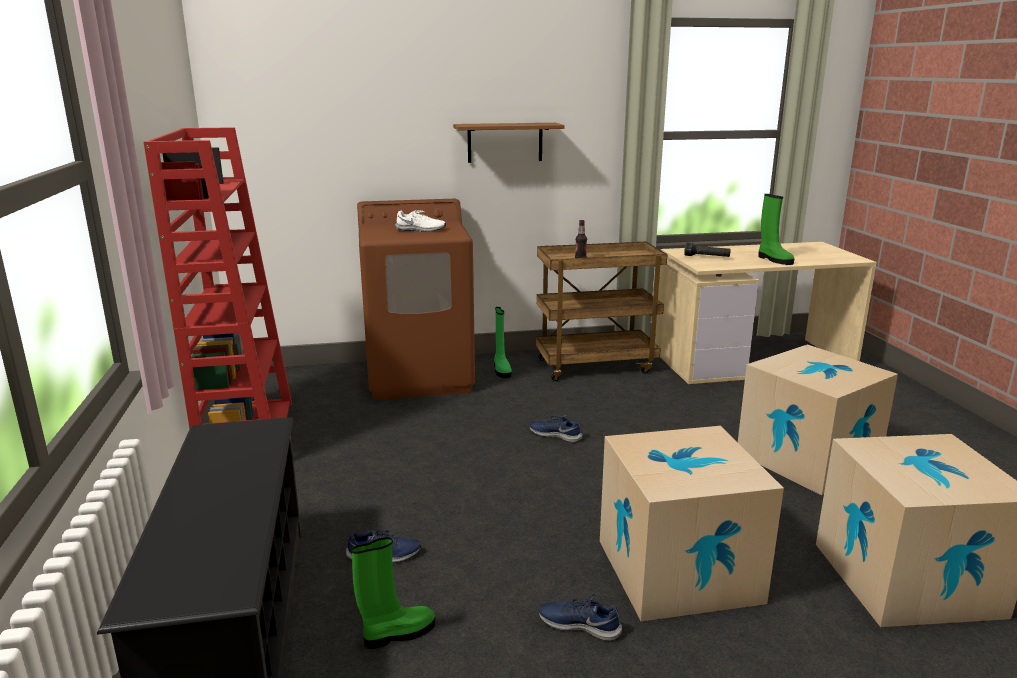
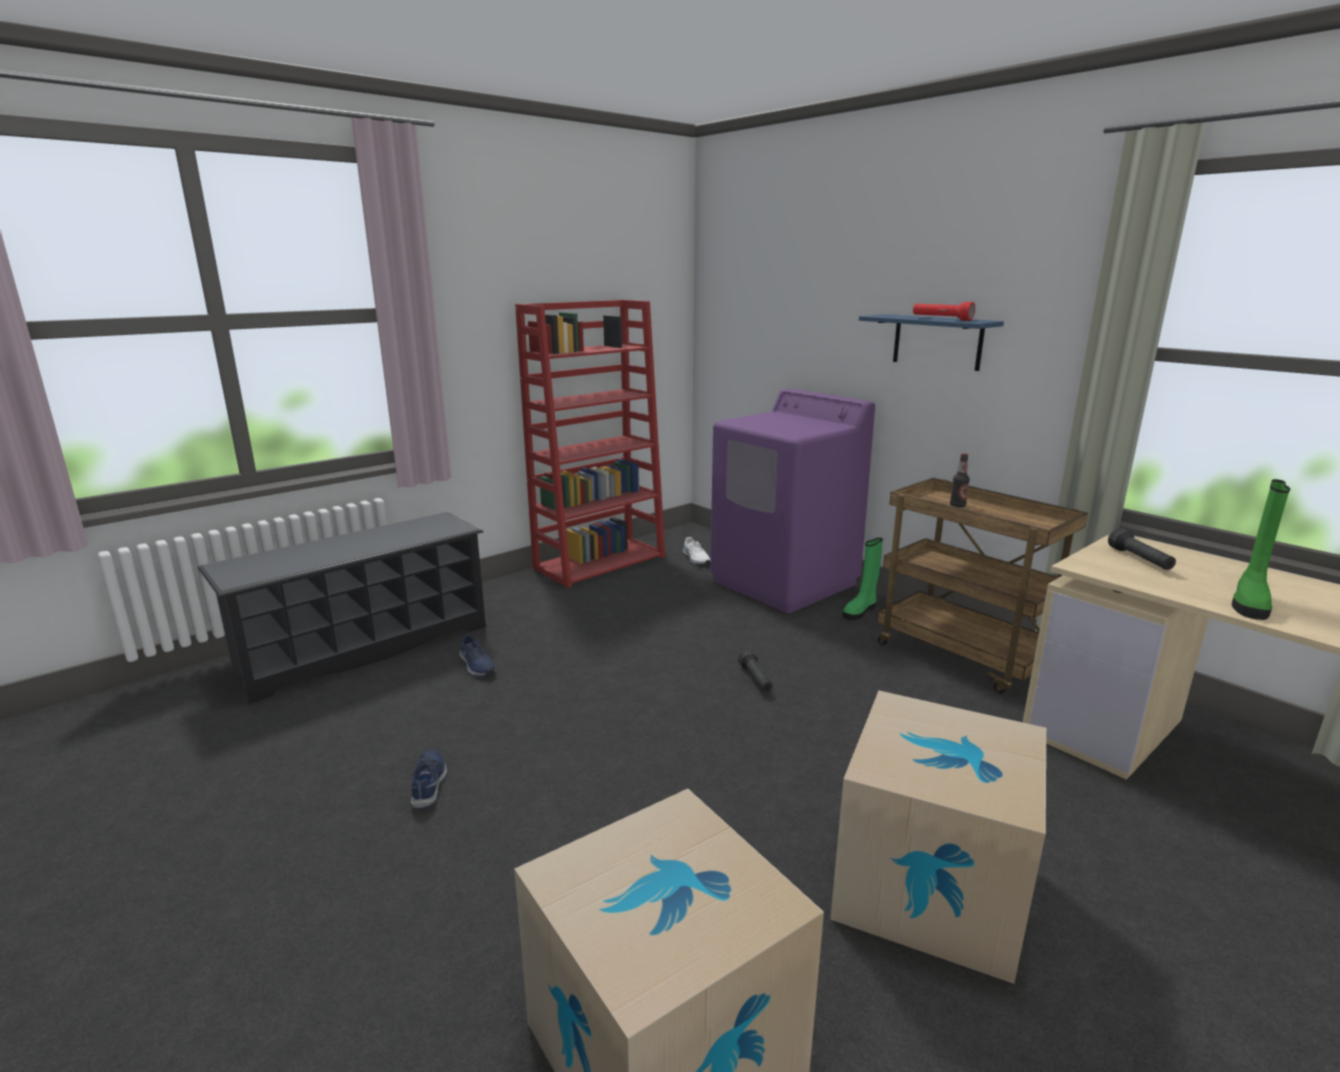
camera: 60 degrees right, 0 degrees up
(397, 634) = (382, 704): green boot -> none
(420, 230) = (788, 424): white shoe -> white shoe (696, 559)
(420, 376) = (784, 582): brown washing machine -> purple washing machine
(505, 142) = (937, 342): brown shelf -> blue shelf
(523, 124) = (941, 319): none -> red flashlight
(555, 434) = (756, 679): blue shoe -> black flashlight
(678, 570) = (550, 823): cardboard box -> none

